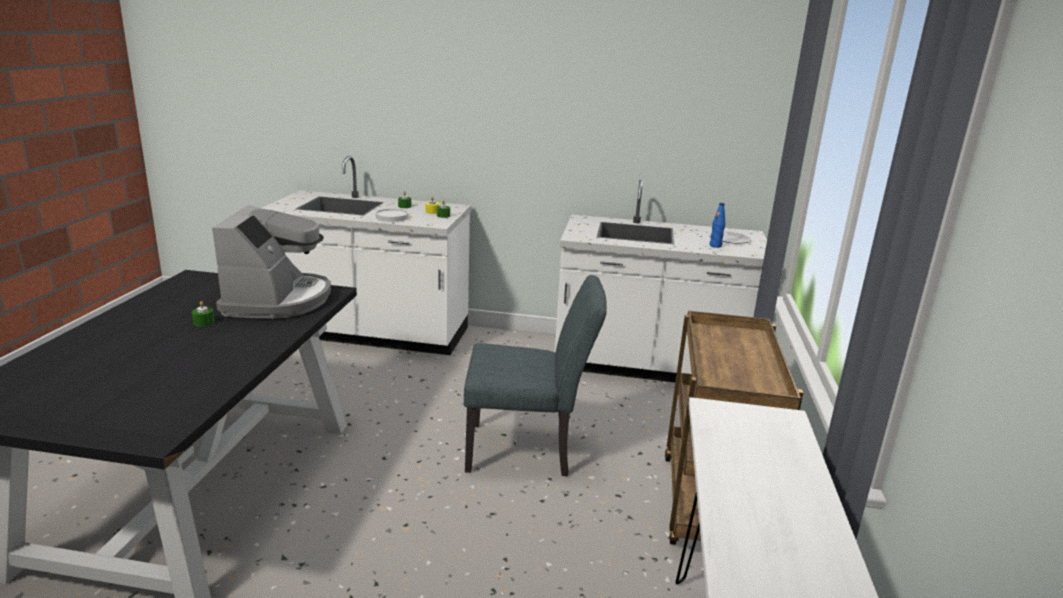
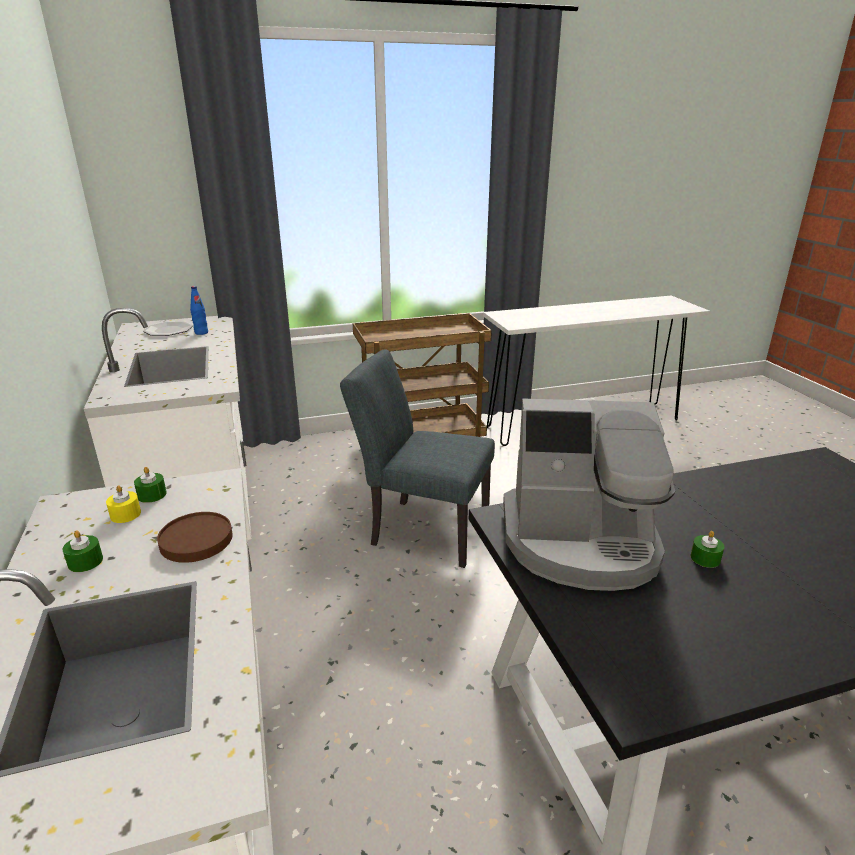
camera: 115 degrees left, 5 degrees up
(278, 300) = (580, 542): coffee machine -> coffee machine turned 150 degrees counterclockwise
(392, 217) = (196, 540): white plate -> brown plate
(528, 450) = (421, 529): grey chair -> grey chair turned 45 degrees counterclockwise

